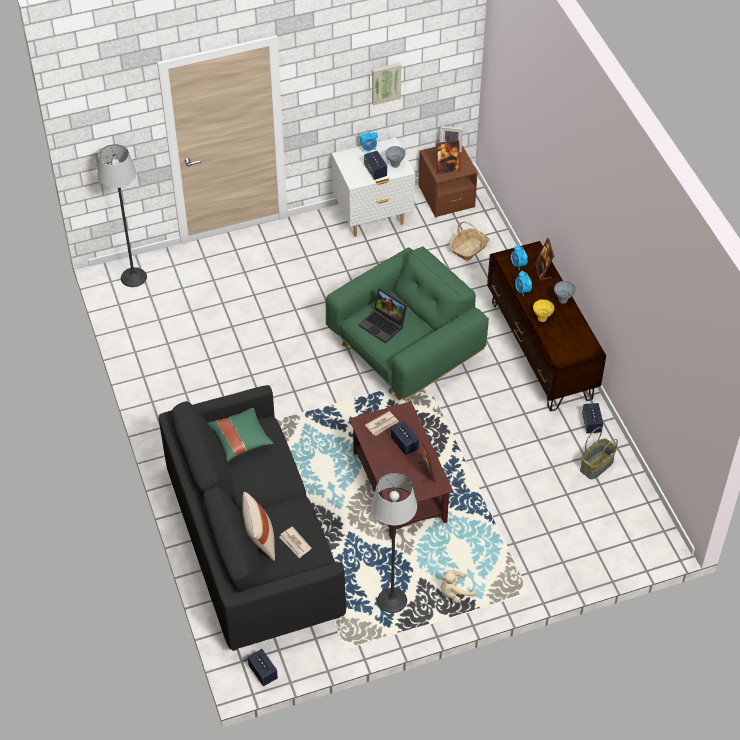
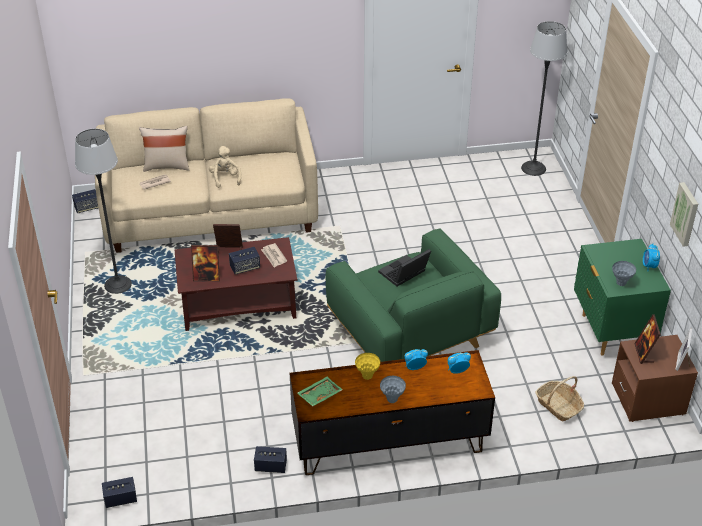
camera: 100 degrees right, 10 degrees down
(241, 440) = (277, 165): green pillow -> none
(253, 544) = (211, 213): black sofa -> beige sofa
(373, 218) = (611, 332): white nightstand -> green nightstand
(375, 171) = (610, 267): speaker -> speaker (120, 499)
(454, 592) = (107, 325): beige plush toy -> beige plush toy (225, 178)
(543, 271) = (442, 390): picture frame -> picture frame (229, 250)
(572, 346) = (319, 395): none -> green tray
(597, 466) = (211, 459): basket -> none

